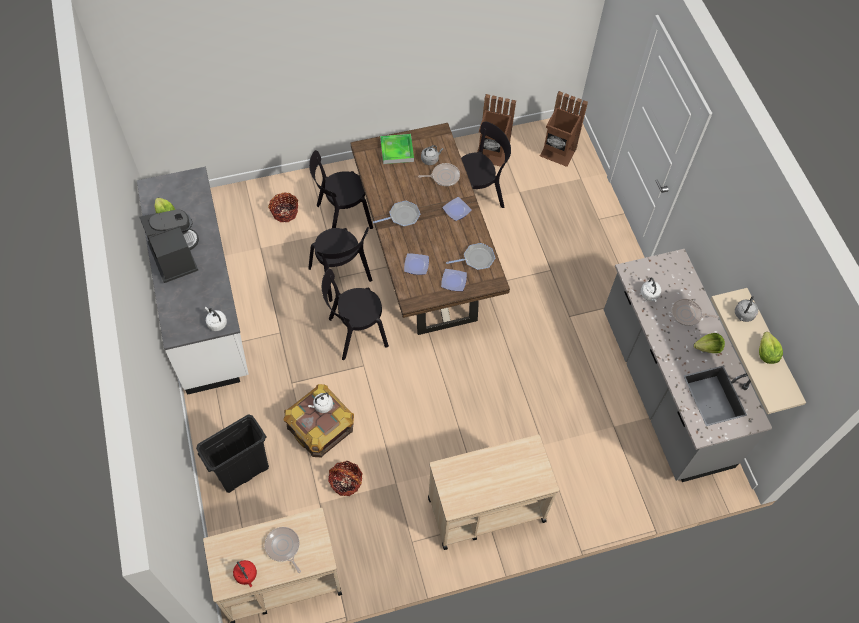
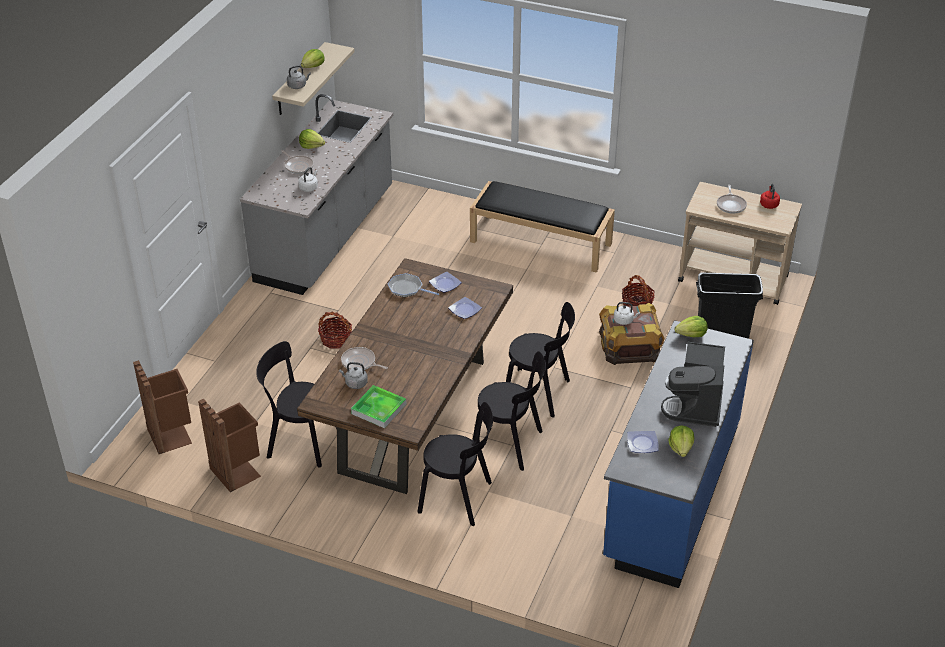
camera: 140 degrees left, 20 degrees down
(205, 305) = (671, 492): white counter -> blue counter
(216, 323) = (691, 334): white kettle -> lettuce
(285, 212) = (515, 537): basket -> basket (335, 339)
(341, 276) = (510, 444): black chair -> black chair turned 105 degrees clockwise
(402, 216) = (437, 351): frying pan -> none
(456, 210) = (381, 331): plate -> plate (643, 444)
(485, 509) = (541, 242): beige cart -> black bench

